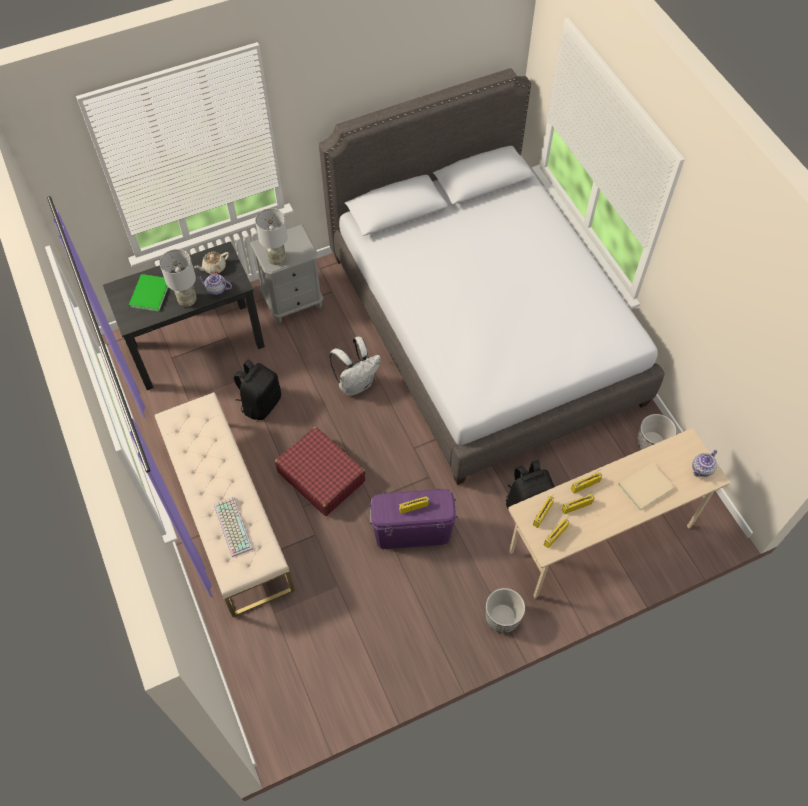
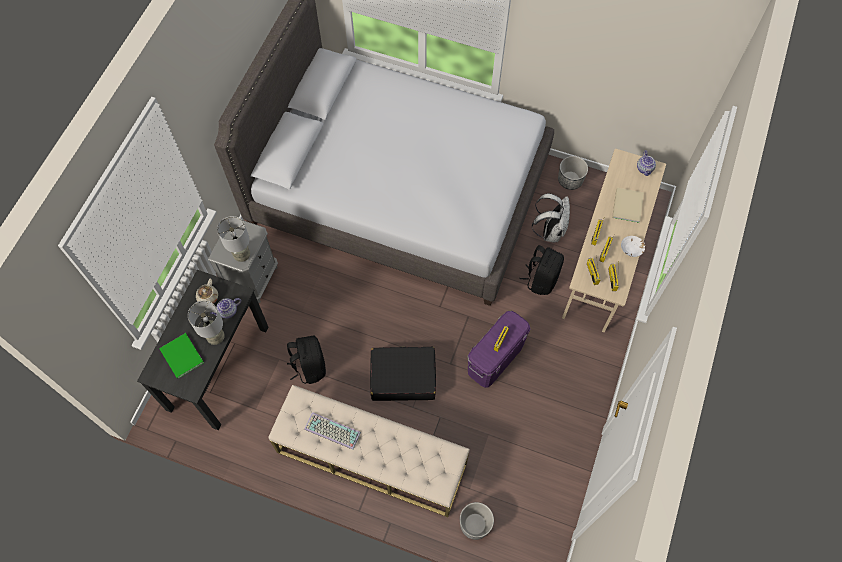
camera: 45 degrees left, 5 degrees up
(231, 526) = (407, 458): keyboard -> keyboard (331, 431)
(321, 476) = (402, 377): red suitcase -> black suitcase
(356, 384) = (358, 297): white backpack -> white backpack (550, 231)
(502, 617) = (599, 360): planter -> planter (475, 524)
(605, 526) = (631, 249): none -> white bowl

